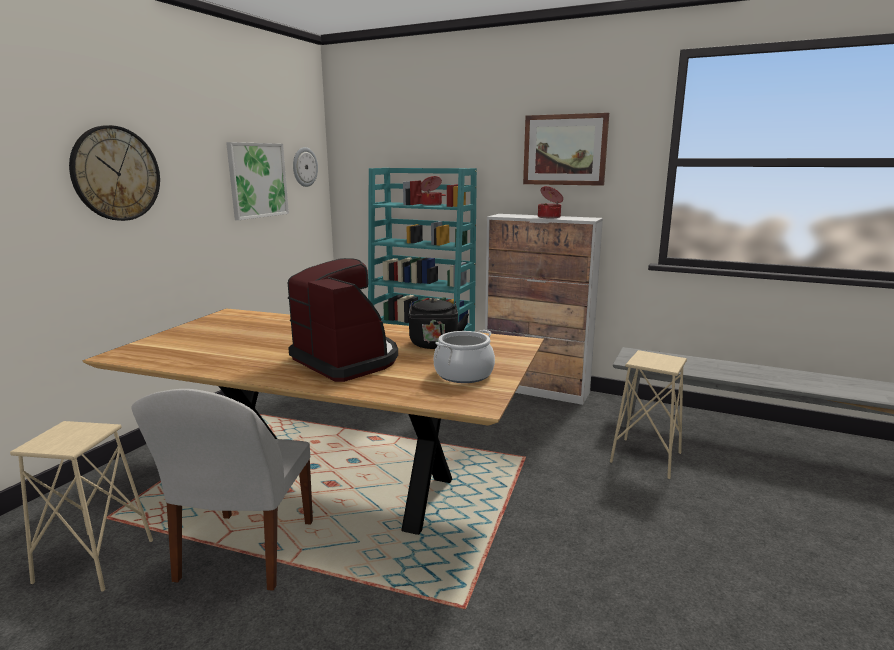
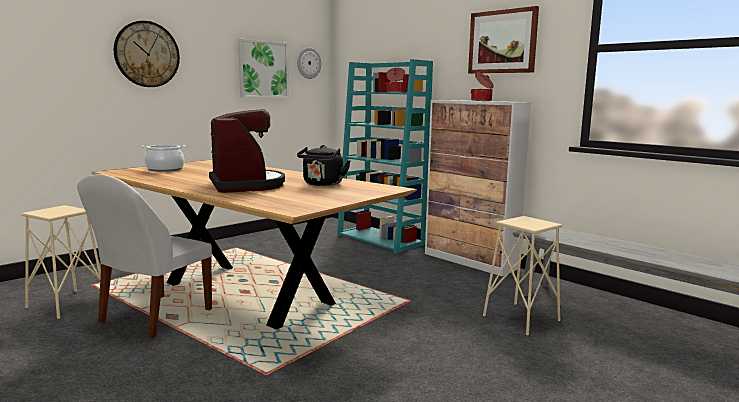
camera: 20 degrees right, 5 degrees down
(463, 374) = (313, 197): cooking pot -> cooking pot (165, 169)

